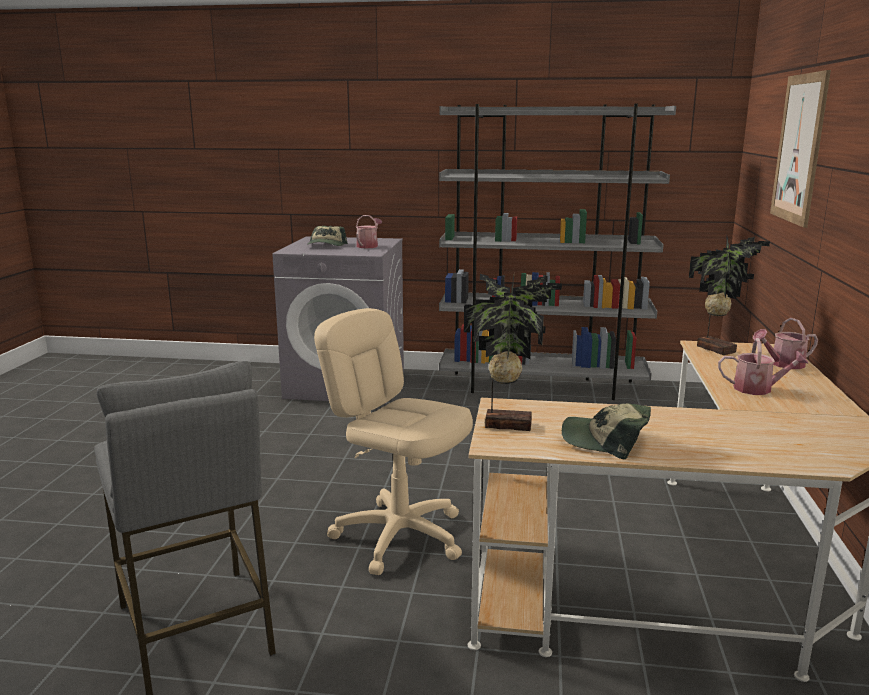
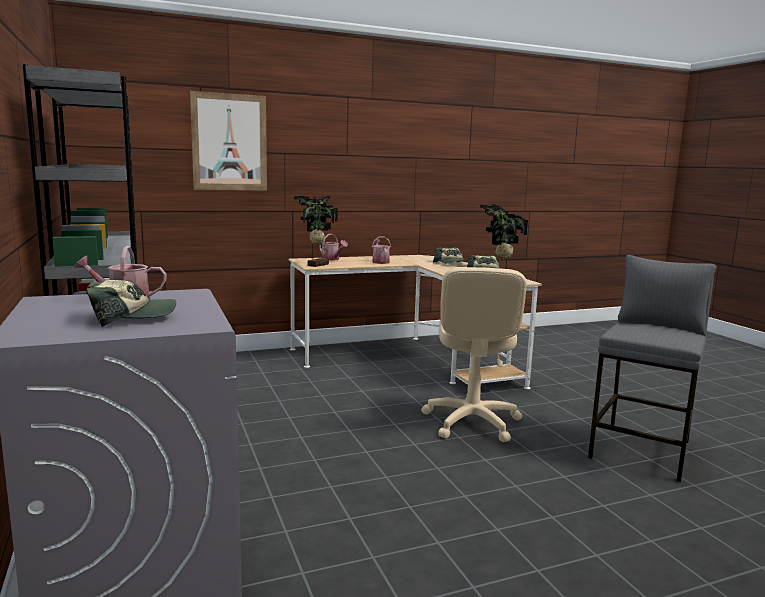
camera: 120 degrees left, 5 degrees down
(738, 442) = (452, 263): none -> cap

